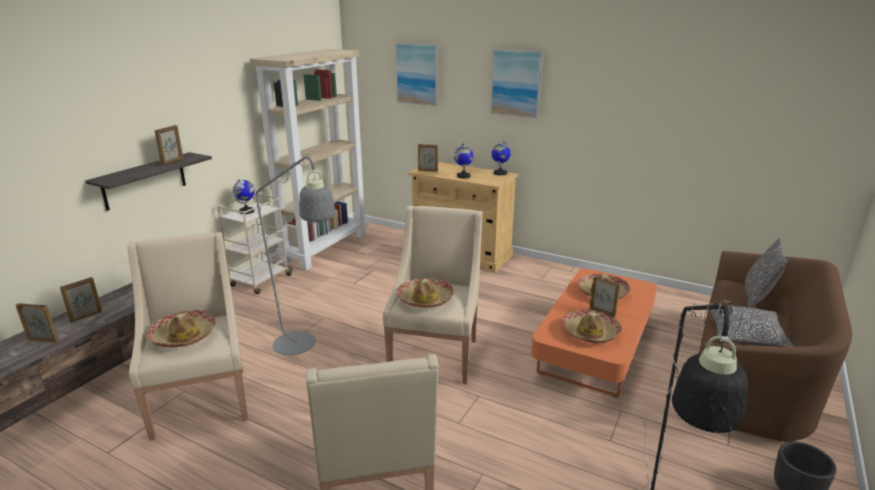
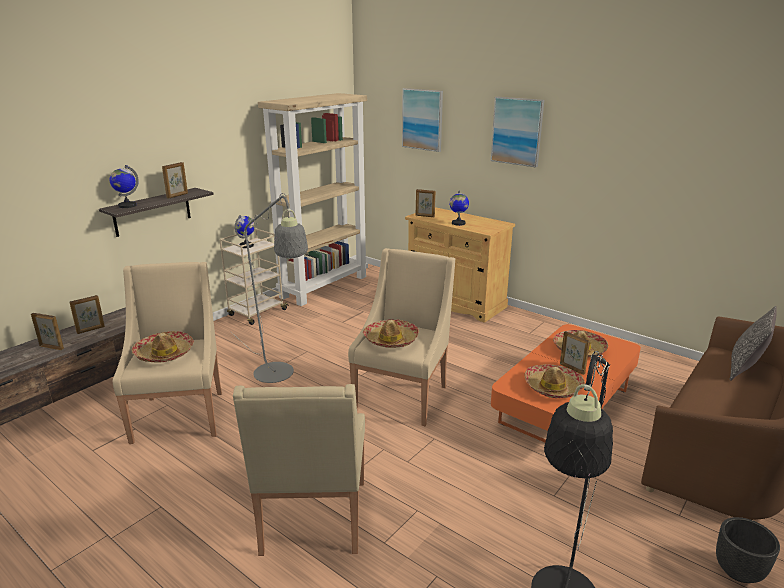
camera: 10 degrees right, 0 degrees up
(500, 173) = (496, 222): globe -> globe (127, 206)
(745, 335) = (716, 404): pillow -> none

